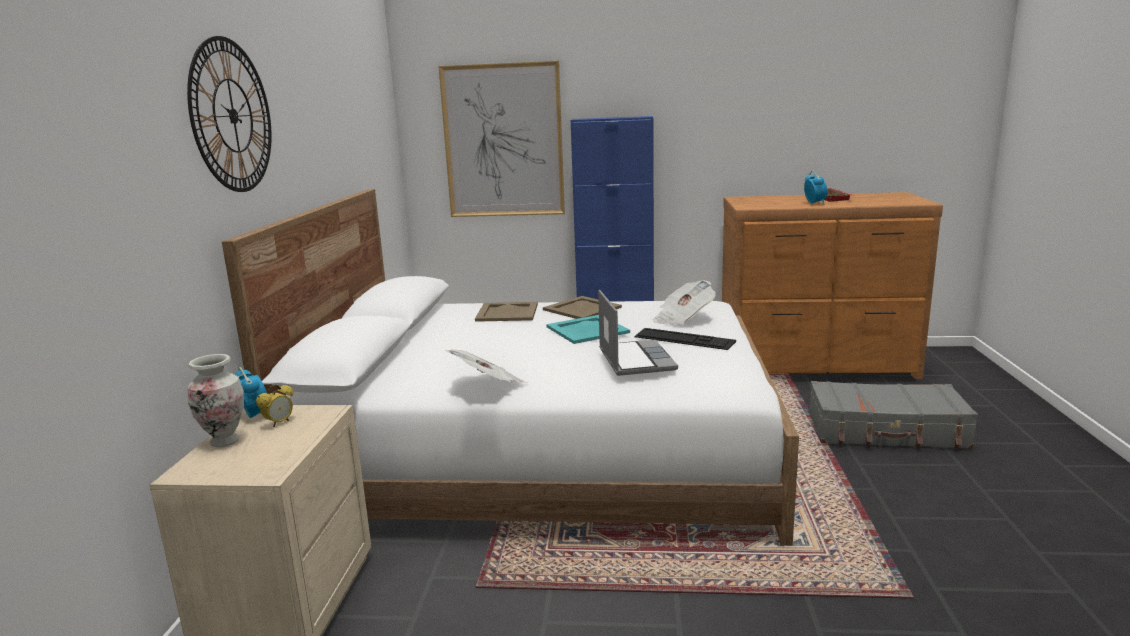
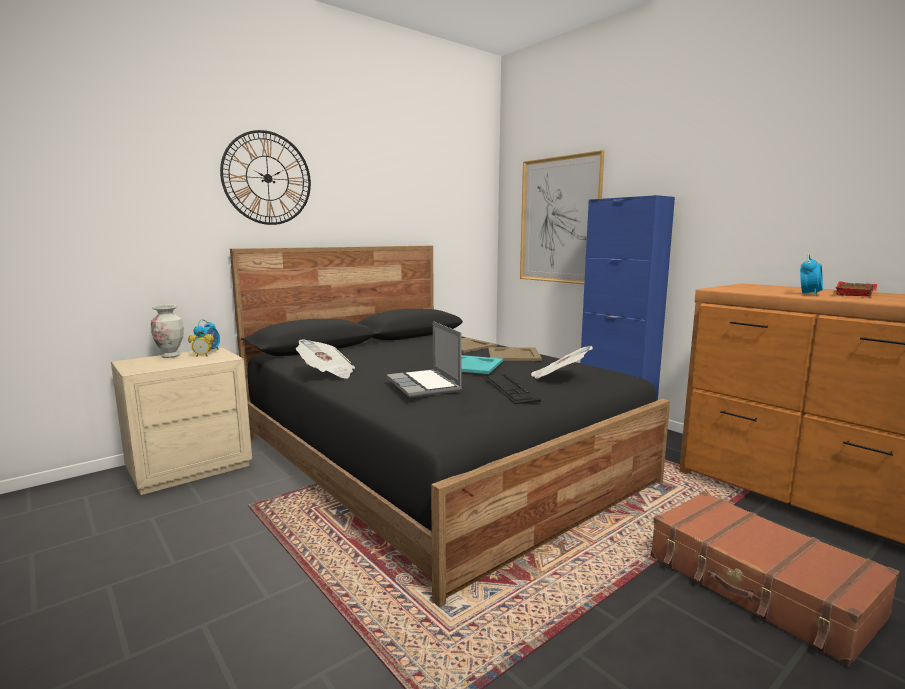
camera: 45 degrees right, 5 degrees down
(544, 451) = (433, 458): white bed -> black bed
(634, 359) = (424, 385): laptop -> laptop turned 120 degrees clockwise
(886, 430) = (759, 586): grey suitcase -> brown suitcase

